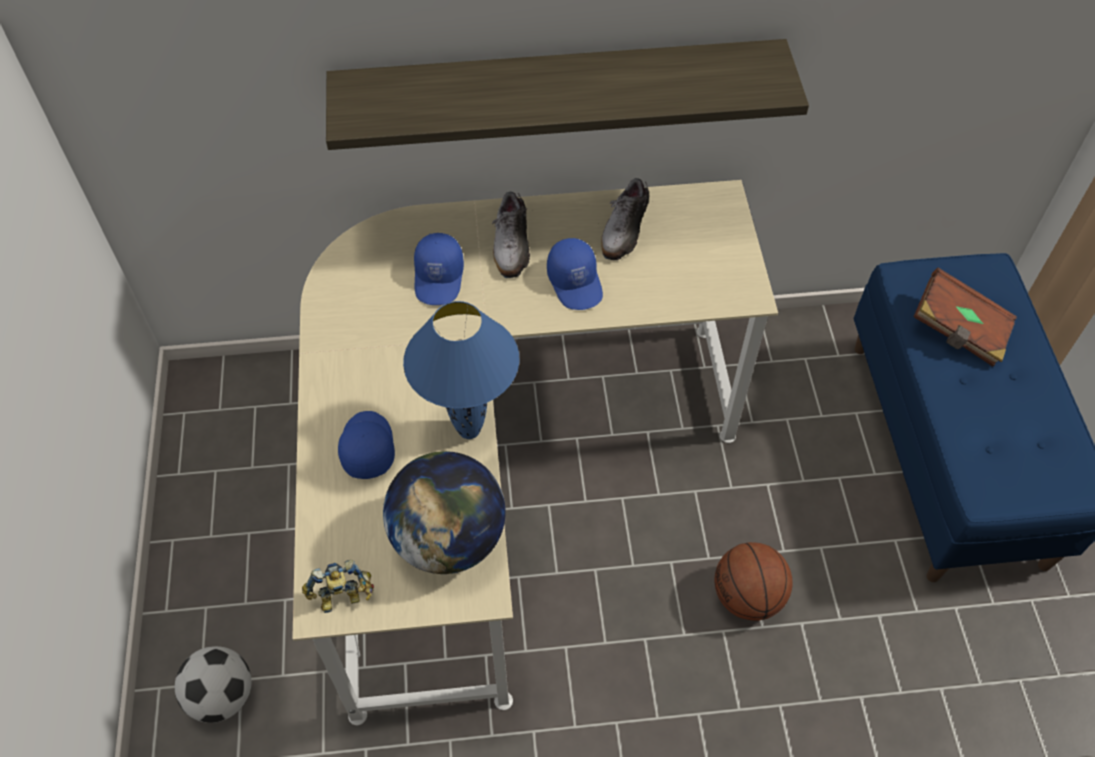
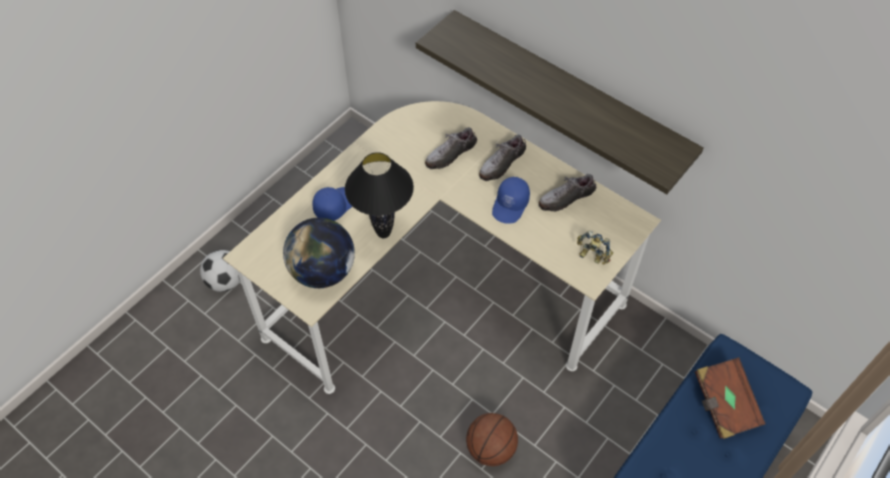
camera: 45 degrees right, 0 degrees up
(342, 599) = (256, 259): toy robot -> toy robot (591, 257)
(439, 278) = (450, 154): blue cap -> shoe
(468, 431) = (383, 233): blue table lamp -> black table lamp

